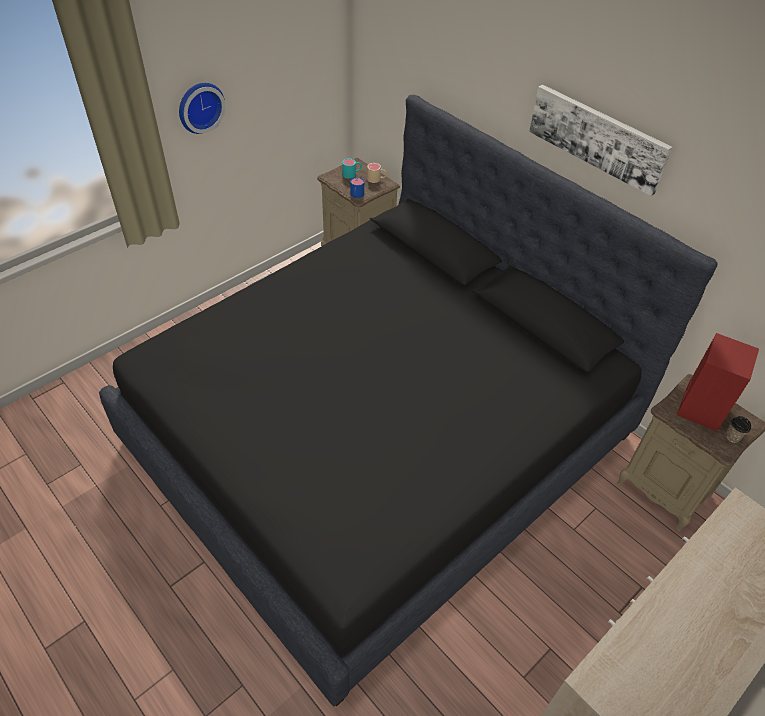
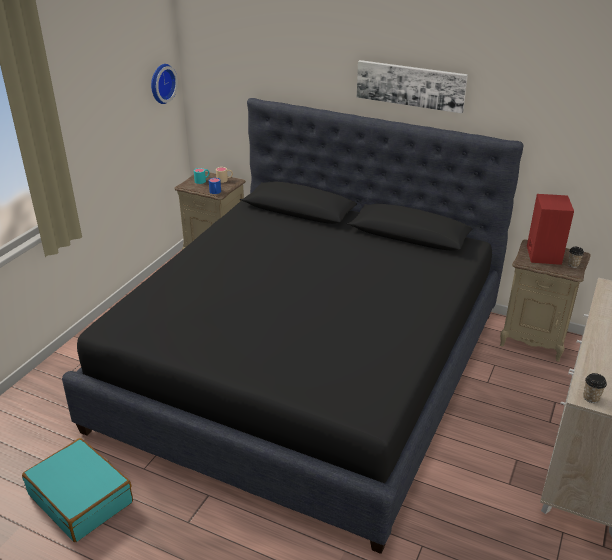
camera: 20 degrees left, 15 degrees down
(89, 518) = (81, 498): none -> turquoise suitcase
(199, 106) = (86, 130): wall clock -> wall clock (161, 83)
(600, 686) = (591, 398): none -> cup

